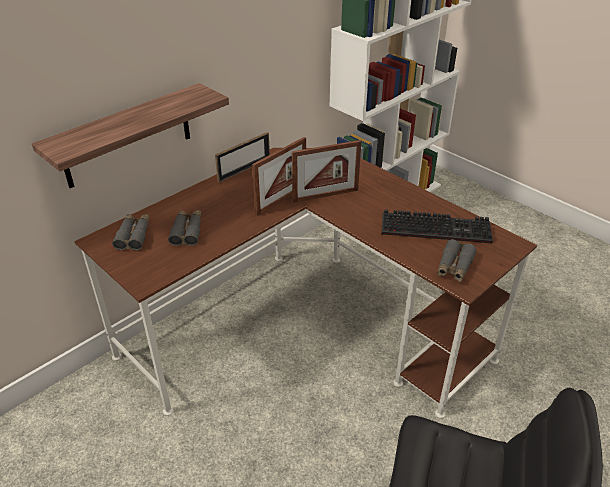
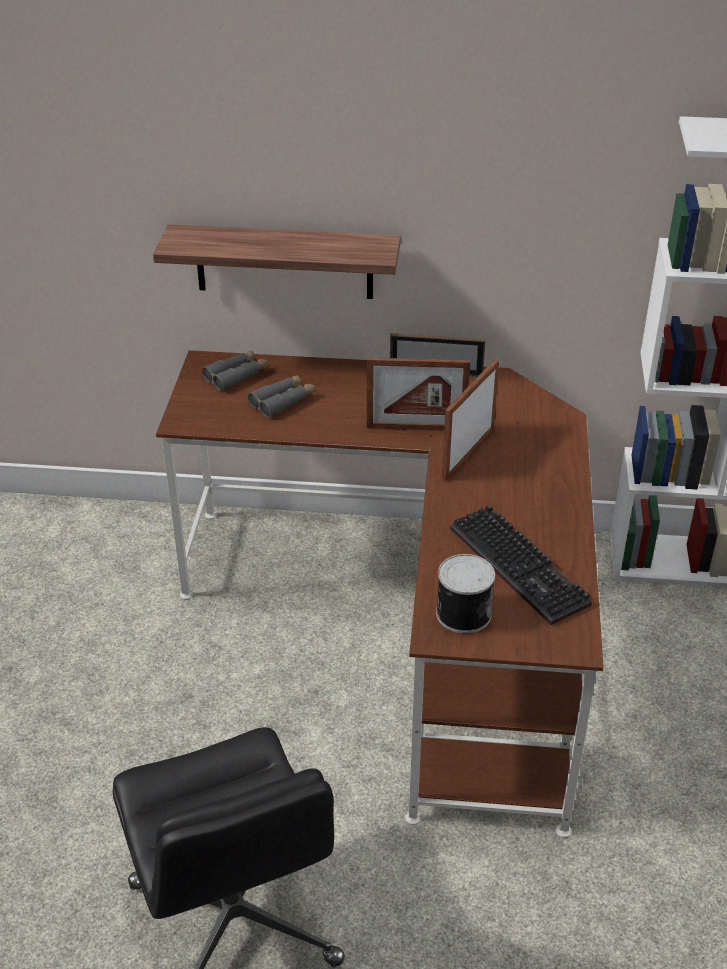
camera: 50 degrees right, 0 degrees up
(325, 195) = (468, 453): picture frame -> picture frame turned 90 degrees clockwise
(454, 267) = (462, 613): grey binoculars -> can

